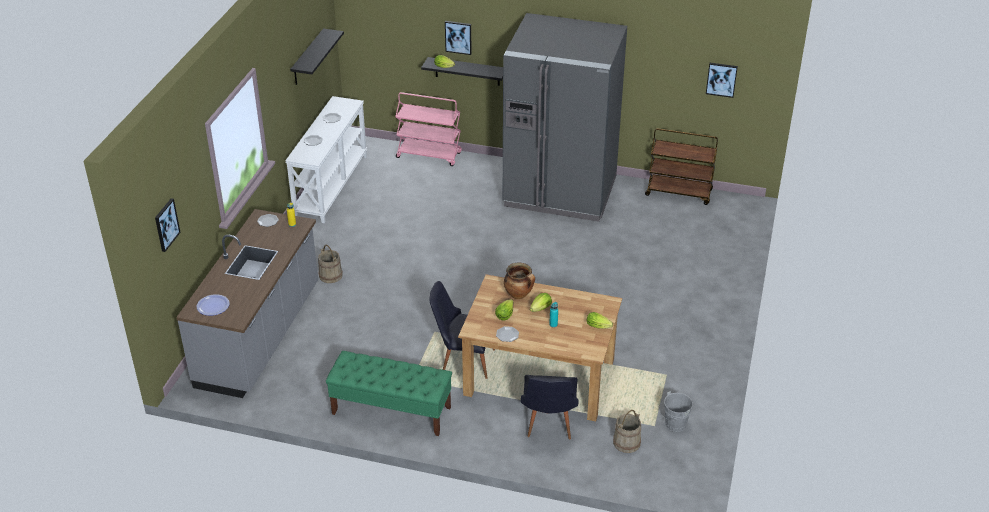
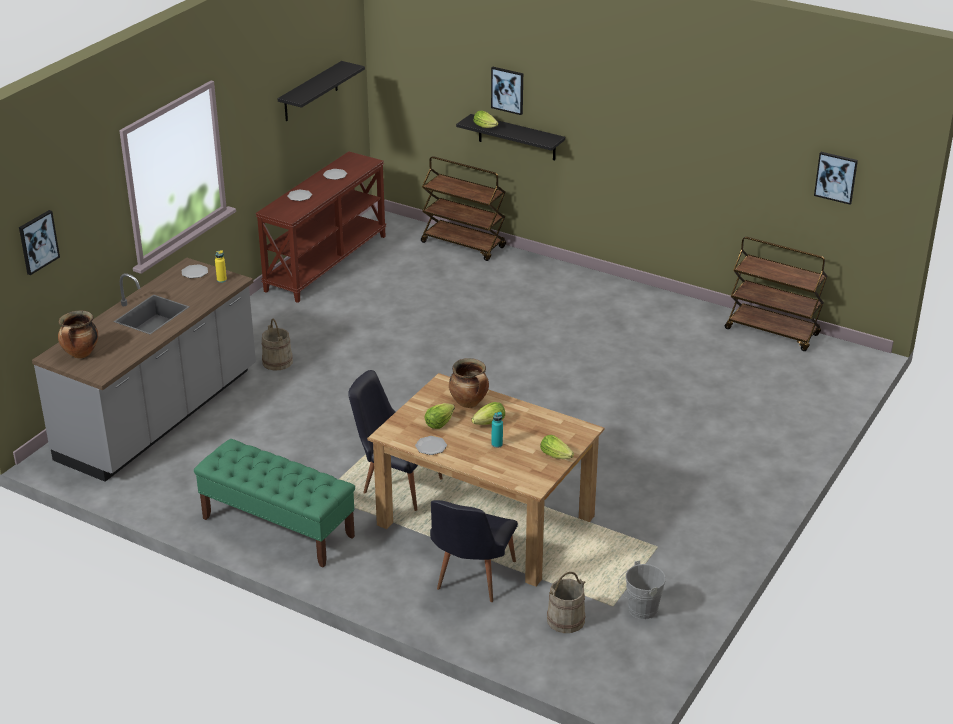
camera: 15 degrees right, 5 degrees down
(213, 306) = (81, 354): plate -> cooking pot
(330, 186) = (325, 262): white console table -> brown console table
(429, 155) = (464, 245): pink cart -> brown cart
(560, 192) = (613, 309): grey fridge -> none

